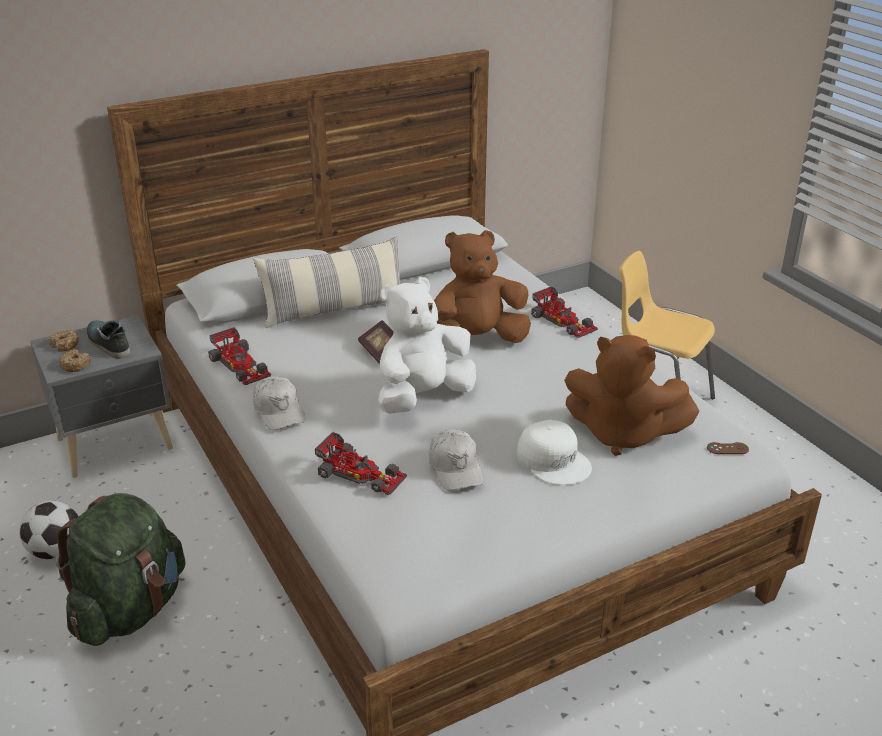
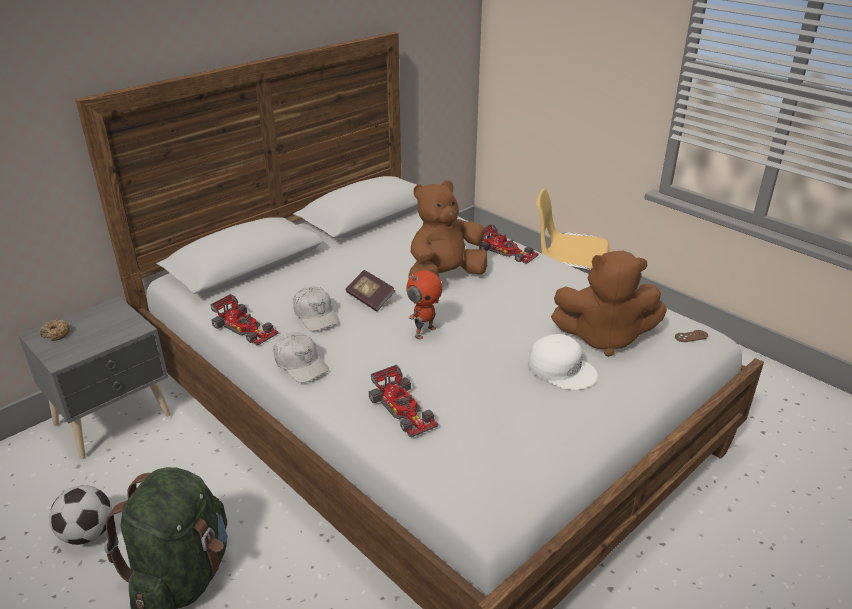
camera: 15 degrees left, 0 degrees up
(75, 365) = (74, 351): donut -> none
(108, 343) = (99, 326): shoe -> none
(335, 310) = (309, 267): pillow -> none
(361, 473) = (403, 409): toy car -> toy car turned 45 degrees clockwise
(423, 397) = (424, 331): white plush toy -> toy robot
(456, 468) = (485, 390): white cap -> white cap (316, 315)

